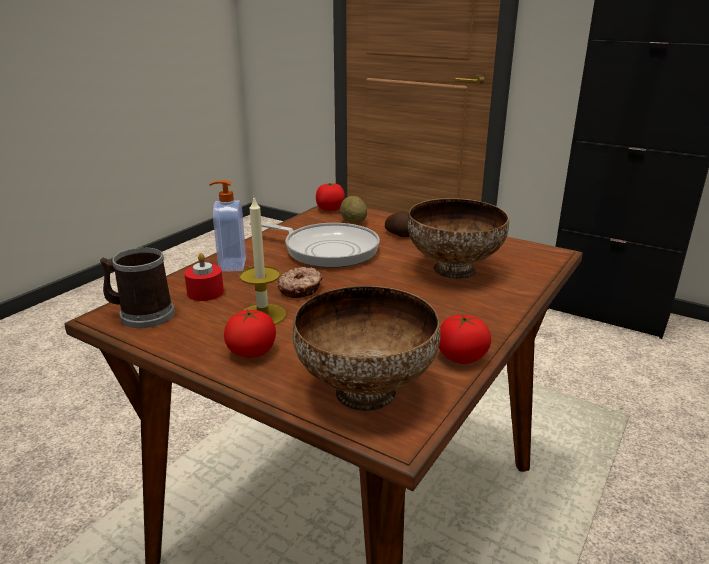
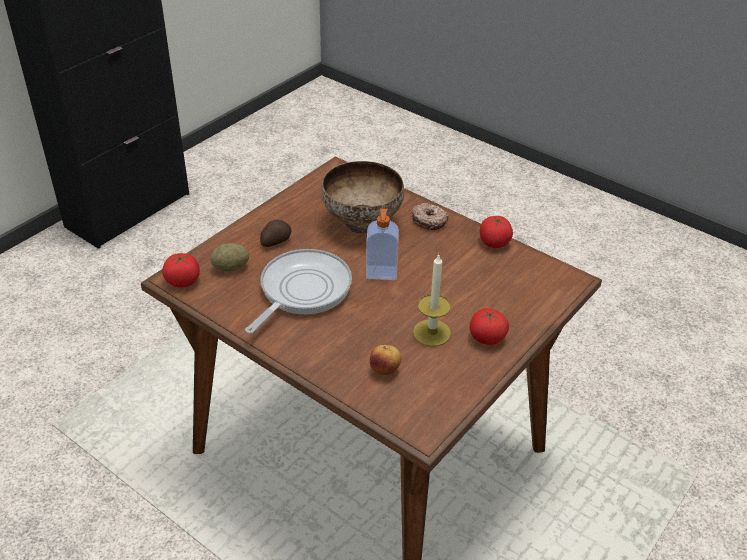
camera: 85 degrees left, 15 degrees up
(141, 315) = (425, 409): mug -> none
(205, 292) = (385, 370): red candle -> apple
(231, 265) = (325, 356): soap dispenser -> soap dispenser (381, 273)
(301, 289) = (386, 310): donut -> donut (429, 220)
(367, 391) = (533, 286): bowl -> none

